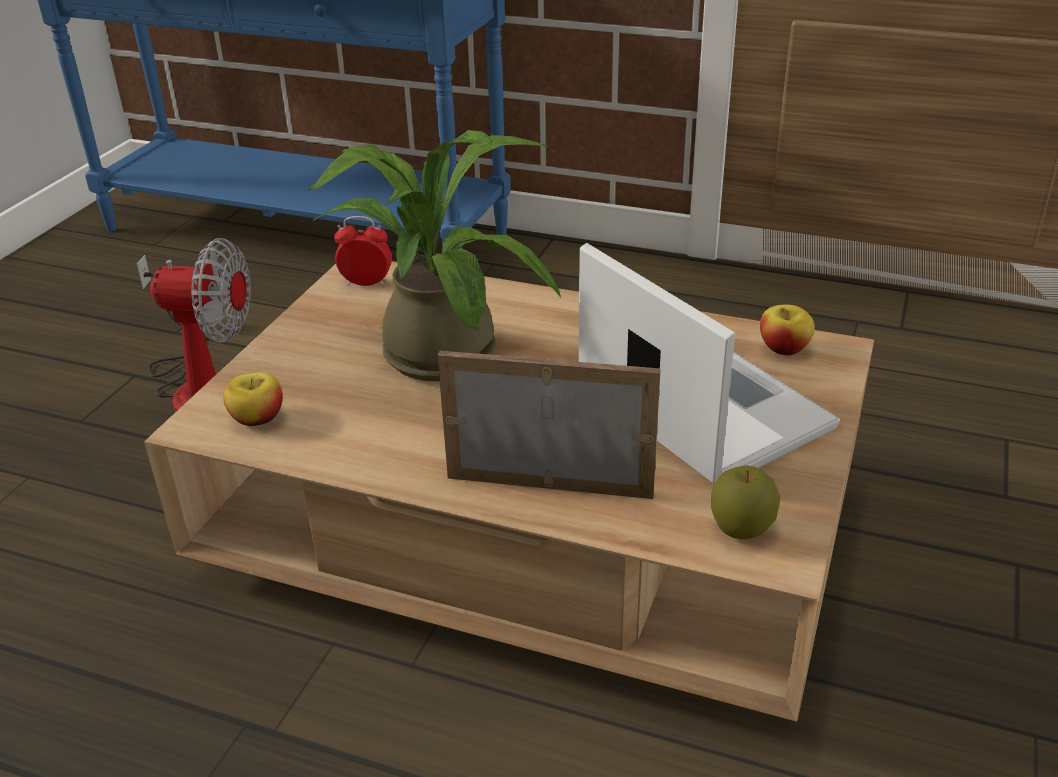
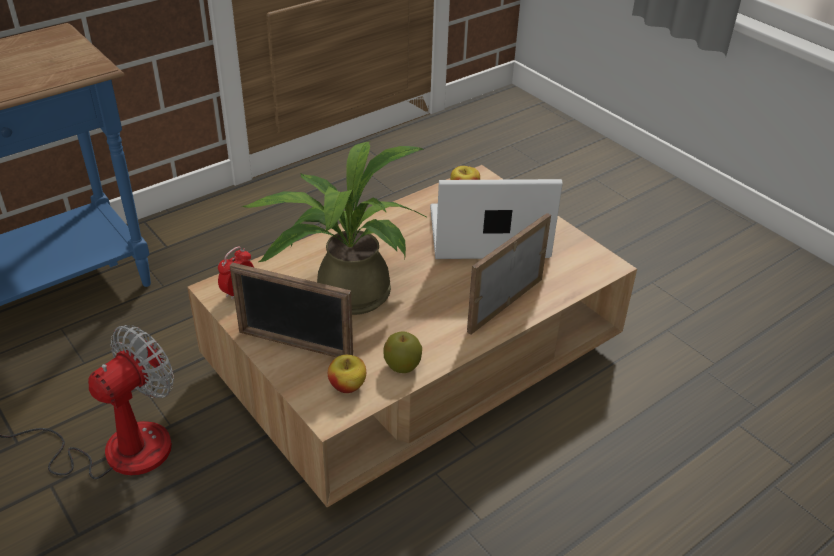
camera: 60 degrees left, 5 degrees up
(302, 354) = (295, 345): none -> picture frame
(741, 528) = (581, 265): apple -> apple (402, 366)

